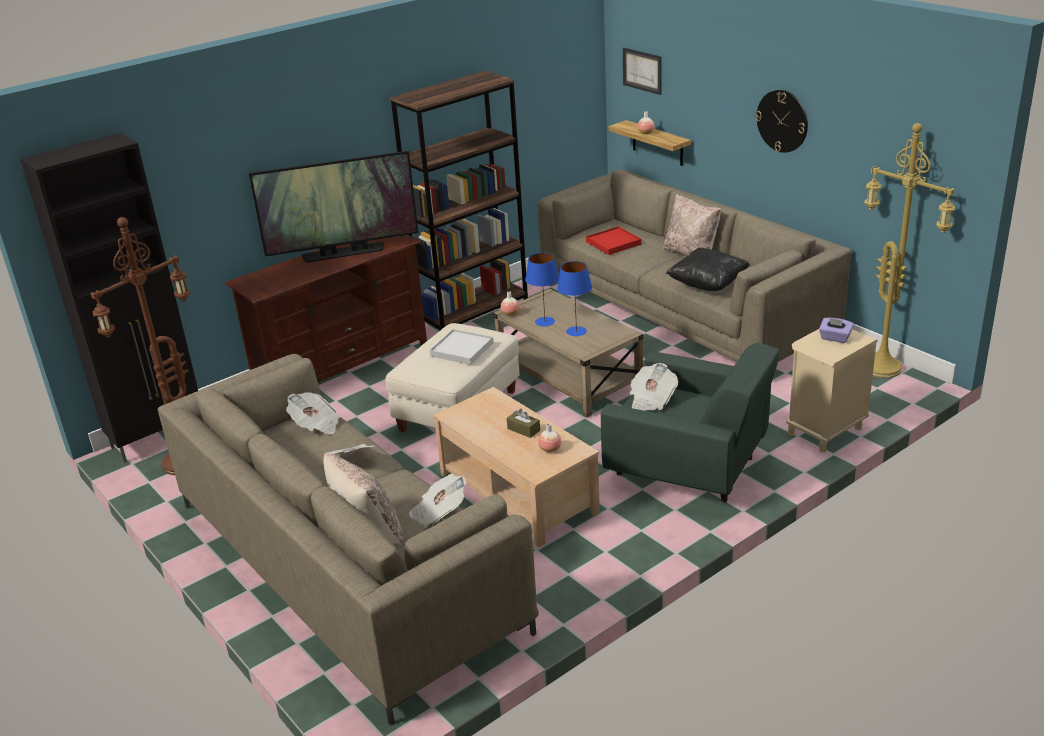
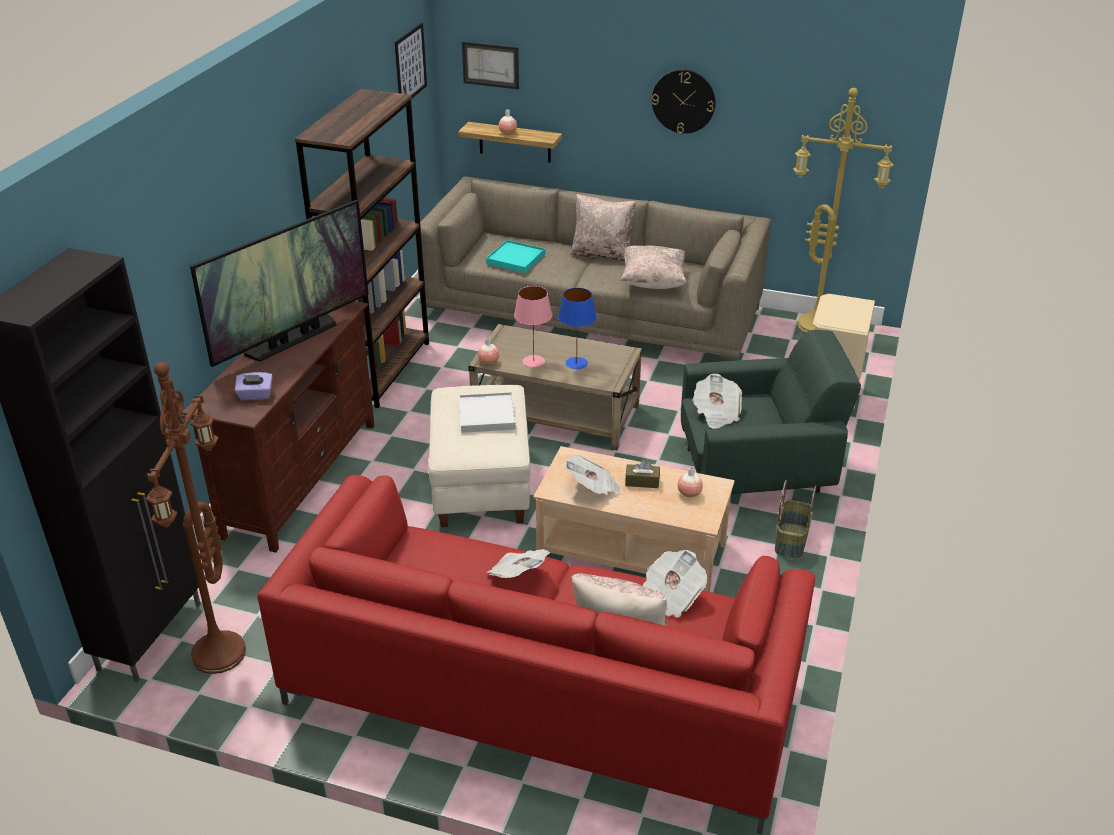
camera: 35 degrees left, 5 degrees up
(316, 425) = (429, 550): newspaper -> newspaper (593, 488)
(345, 564) = (540, 692): beige sofa -> red sofa
(544, 321) = (533, 361): blue table lamp -> pink table lamp
(567, 61) = (410, 64): none -> picture
(613, 243) = (515, 259): red tray -> turquoise tray
(656, 531) = (791, 541): none -> basket
(707, 284) = (653, 282): black pillow -> beige pillow
(835, 338) = (842, 308): purple tissue box -> purple tissue box (255, 395)

